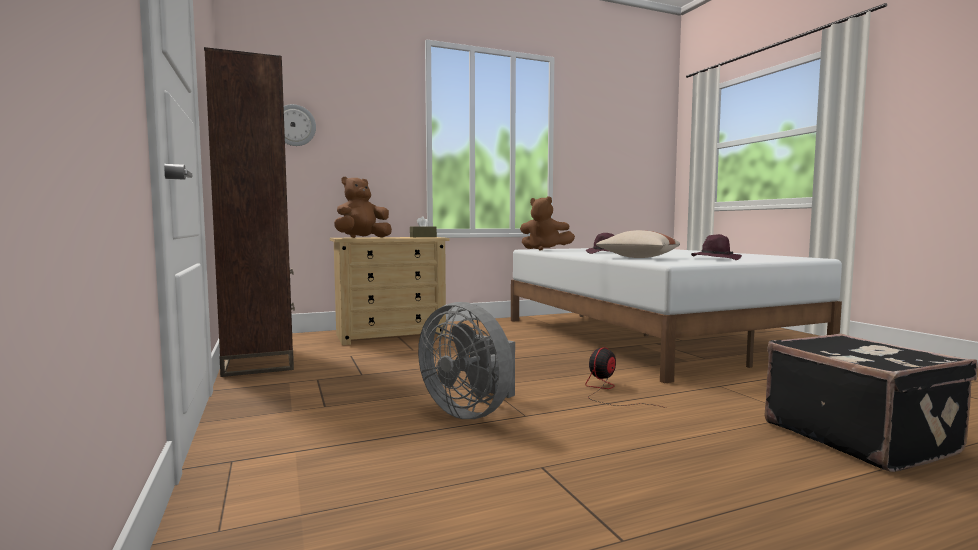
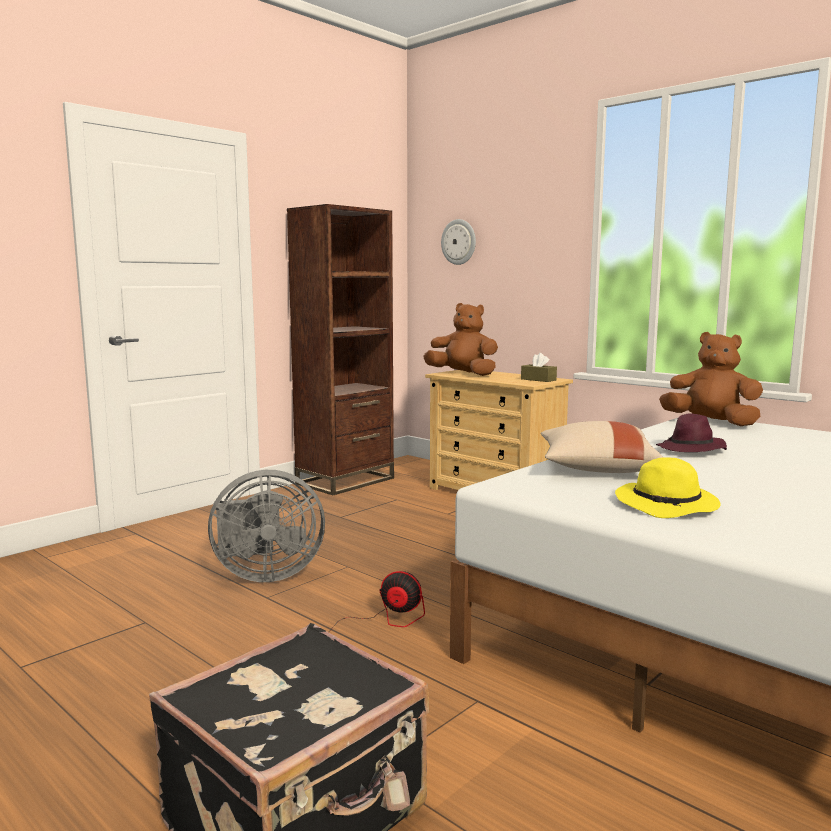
camera: 65 degrees right, 5 degrees up
(470, 411) = (264, 574): grey fan -> grey fan turned 120 degrees counterclockwise
(544, 249) = (710, 423): brown plush toy -> brown plush toy turned 120 degrees clockwise
(715, 259) = (668, 505): purple hat -> yellow hat

